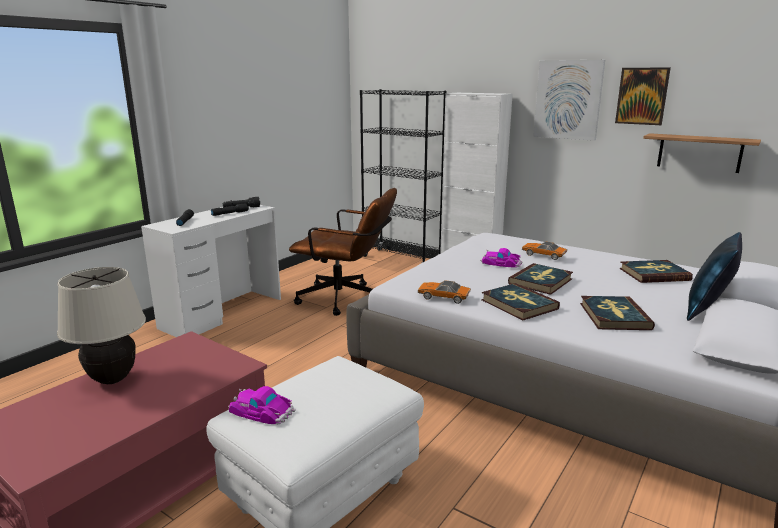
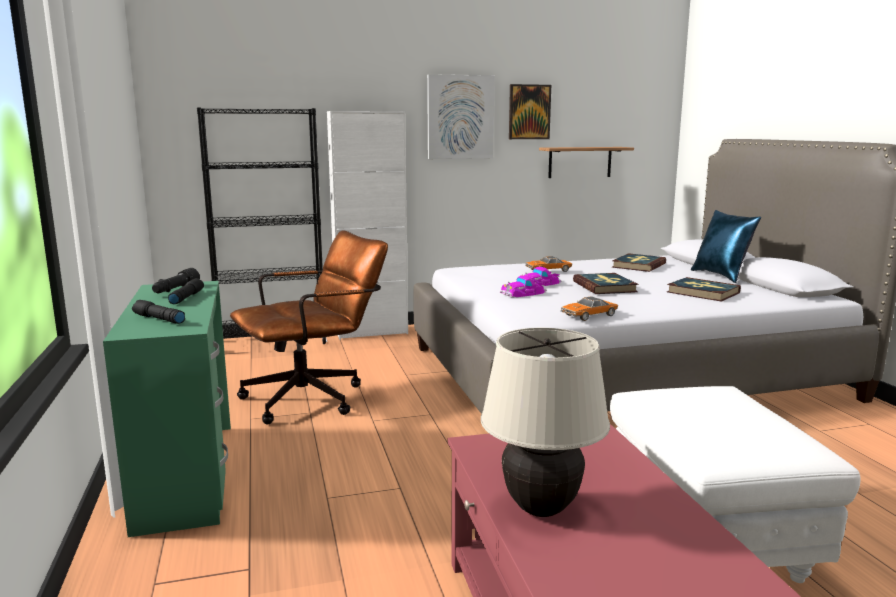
camera: 50 degrees left, 5 degrees down
(222, 313) = (186, 474): white desk -> green desk
(261, 411) = (724, 444): toy car -> toy car (523, 293)
(518, 304) = (643, 303): book -> none

